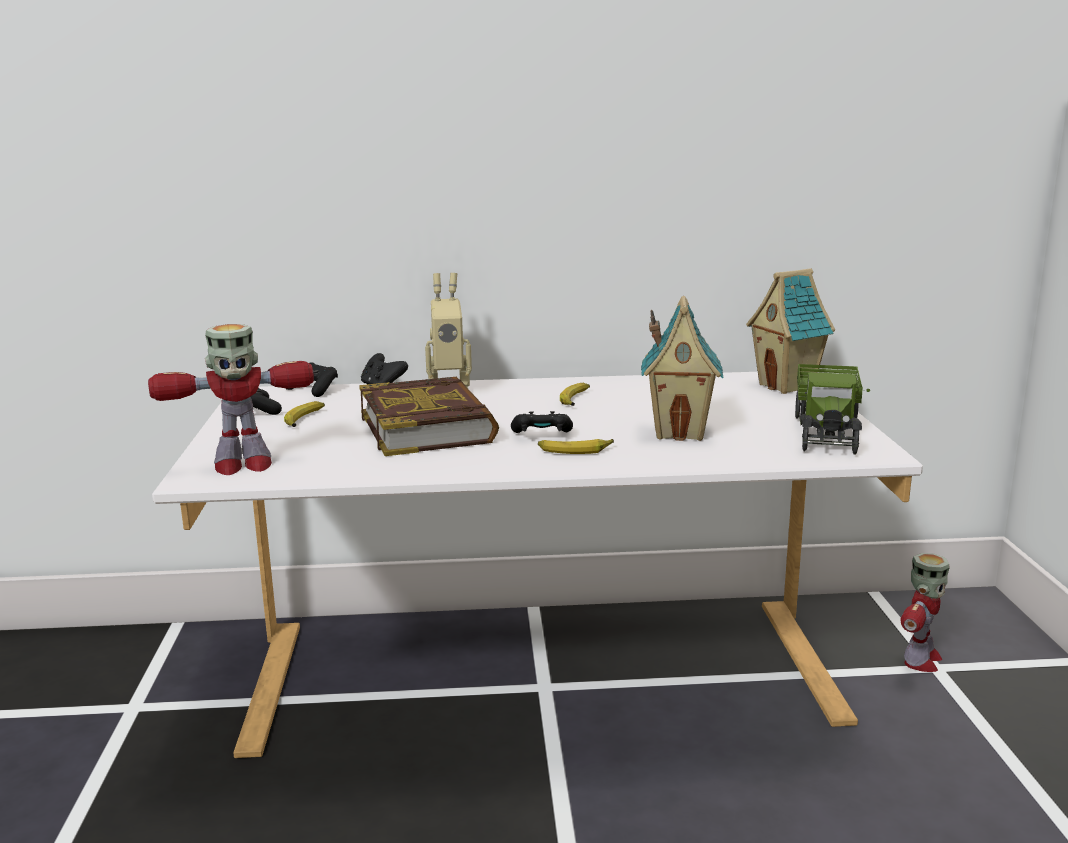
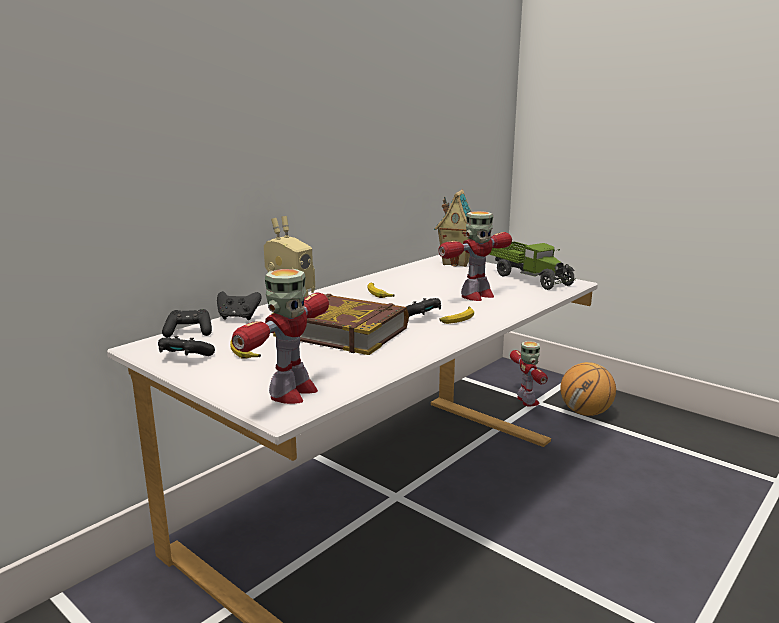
camera: 45 degrees left, 0 degrees up
(680, 432) = (476, 296): toy house -> toy robot
(995, 717) = (585, 413): none -> basketball

